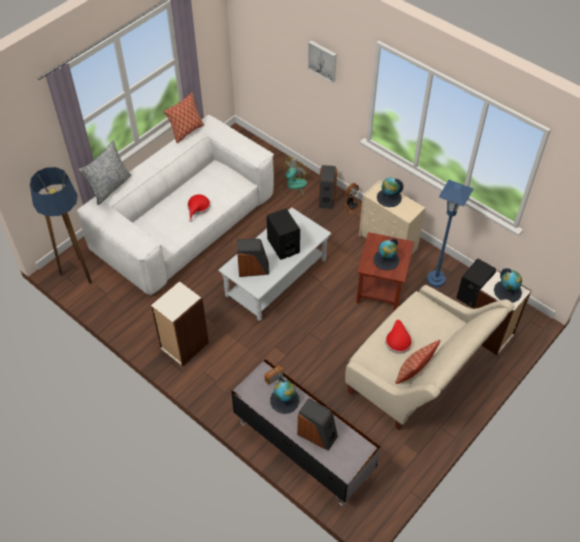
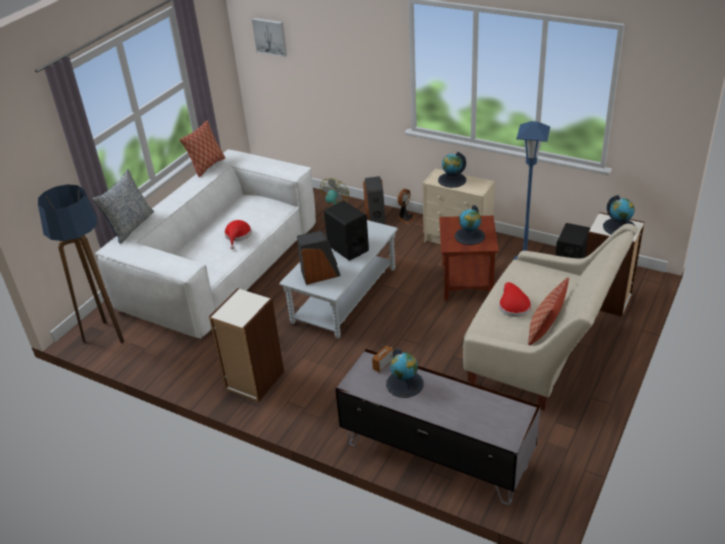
camera: 10 degrees left, 15 degrees down
(317, 434) = (458, 409): speaker -> none
(323, 60) = (348, 49): picture -> picture (270, 36)

